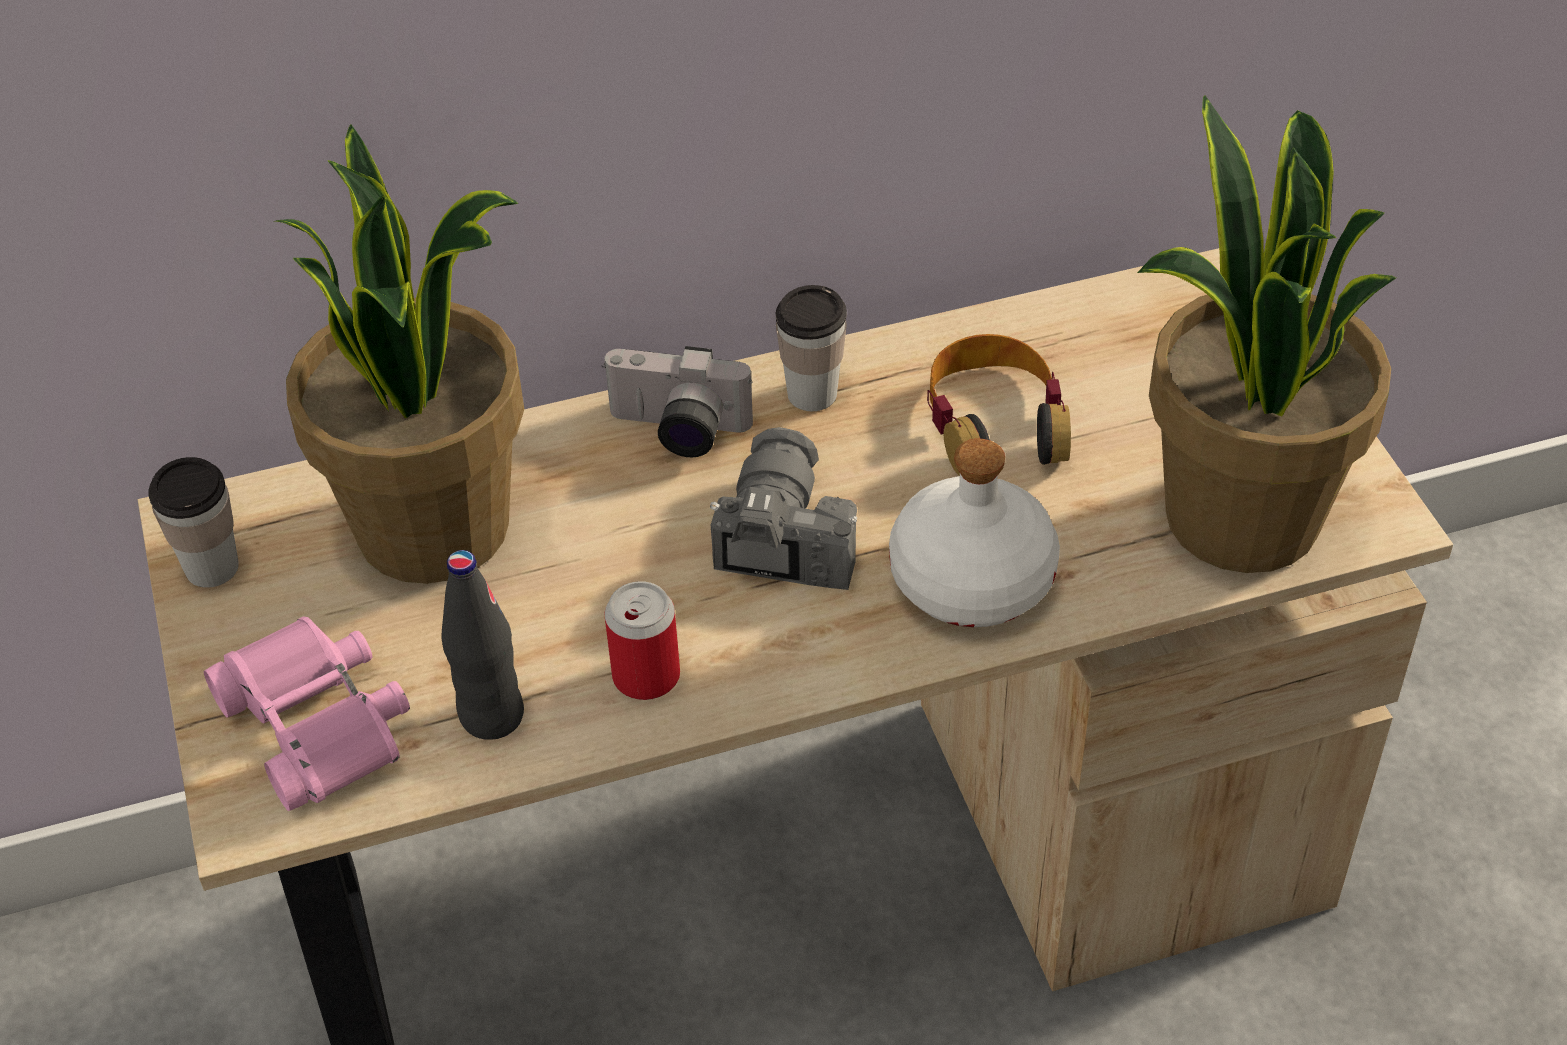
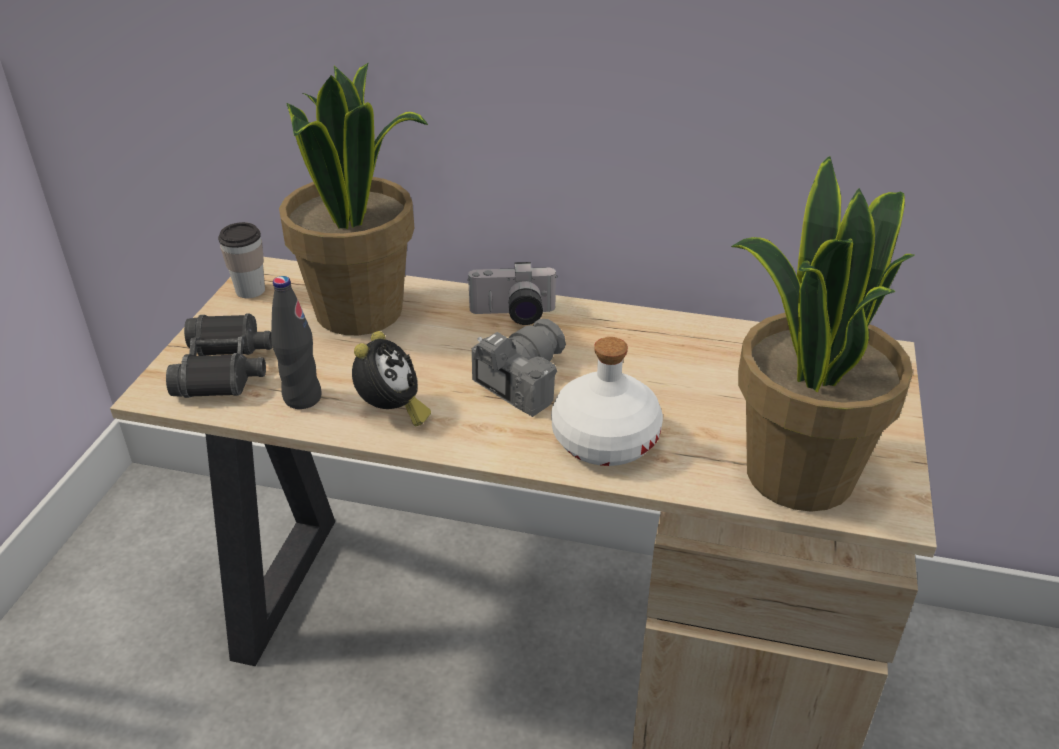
camera: 30 degrees right, 10 degrees down
(319, 723) = (226, 368): pink binoculars -> black binoculars
(646, 676) = (391, 412): can -> alarm clock
(677, 431) = (513, 315): camera -> camera turned 45 degrees counterclockwise
(812, 394) = (598, 324): cup -> none
(995, 422) = (687, 372): headphones -> none

